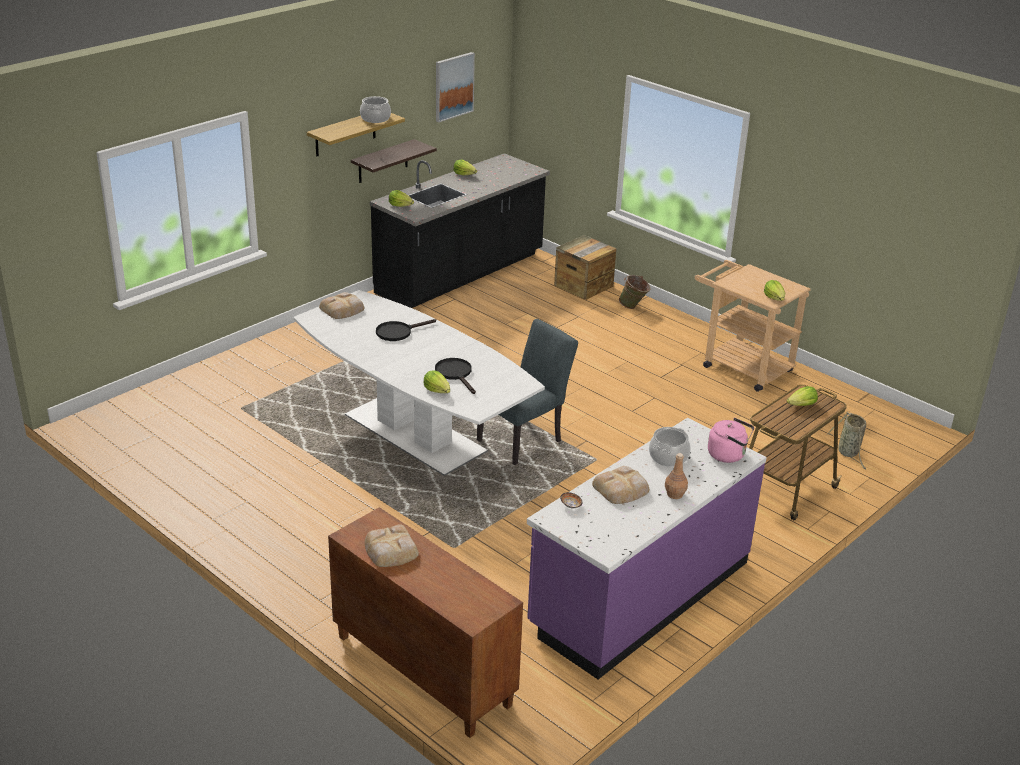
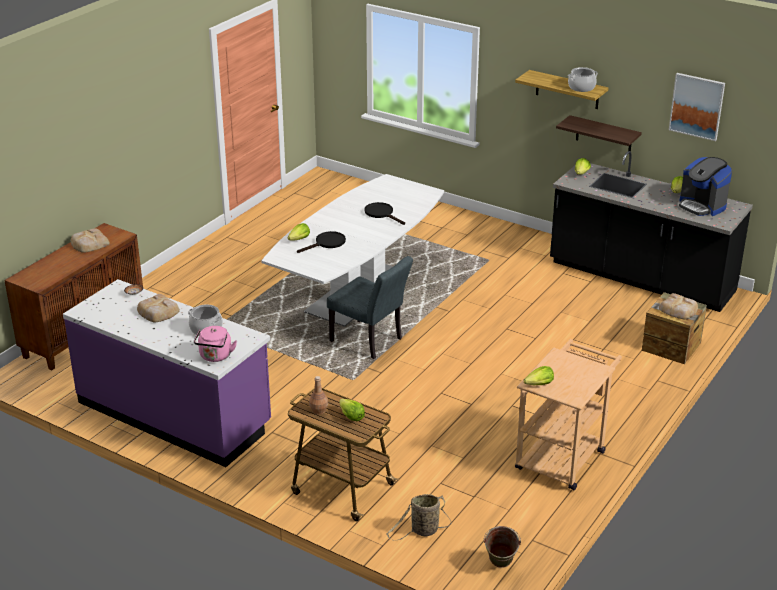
camera: 80 degrees right, 0 degrees up
(343, 309) = (407, 188): bread -> bread (678, 310)
(497, 171) = (702, 206): none -> coffee machine
(633, 307) = (646, 380): green bucket -> green bucket (500, 566)
(674, 494) = (154, 334): brown bottle -> brown bottle (318, 410)

